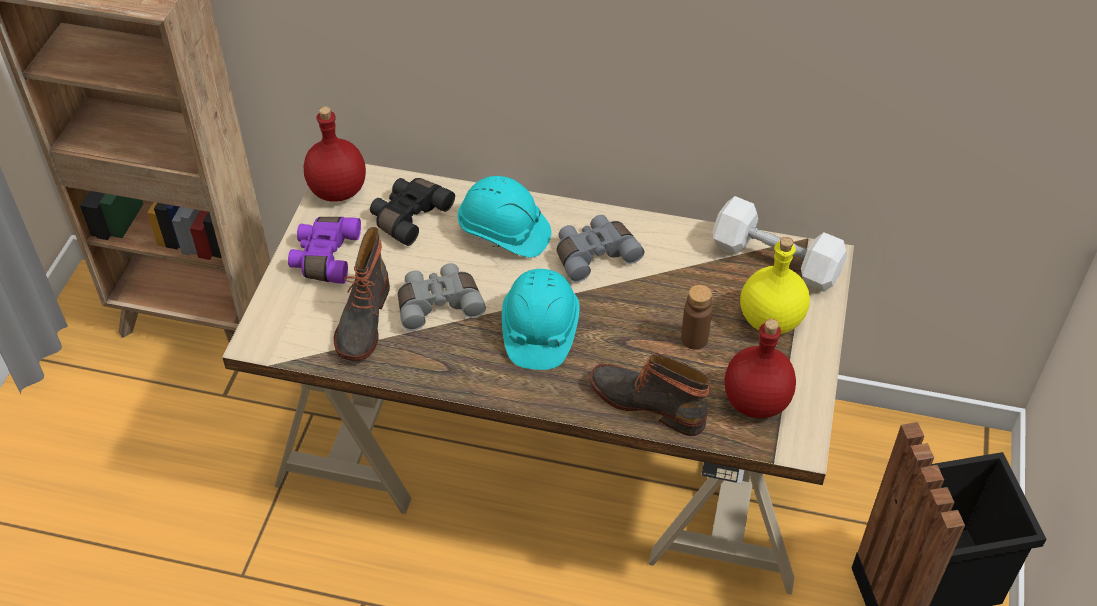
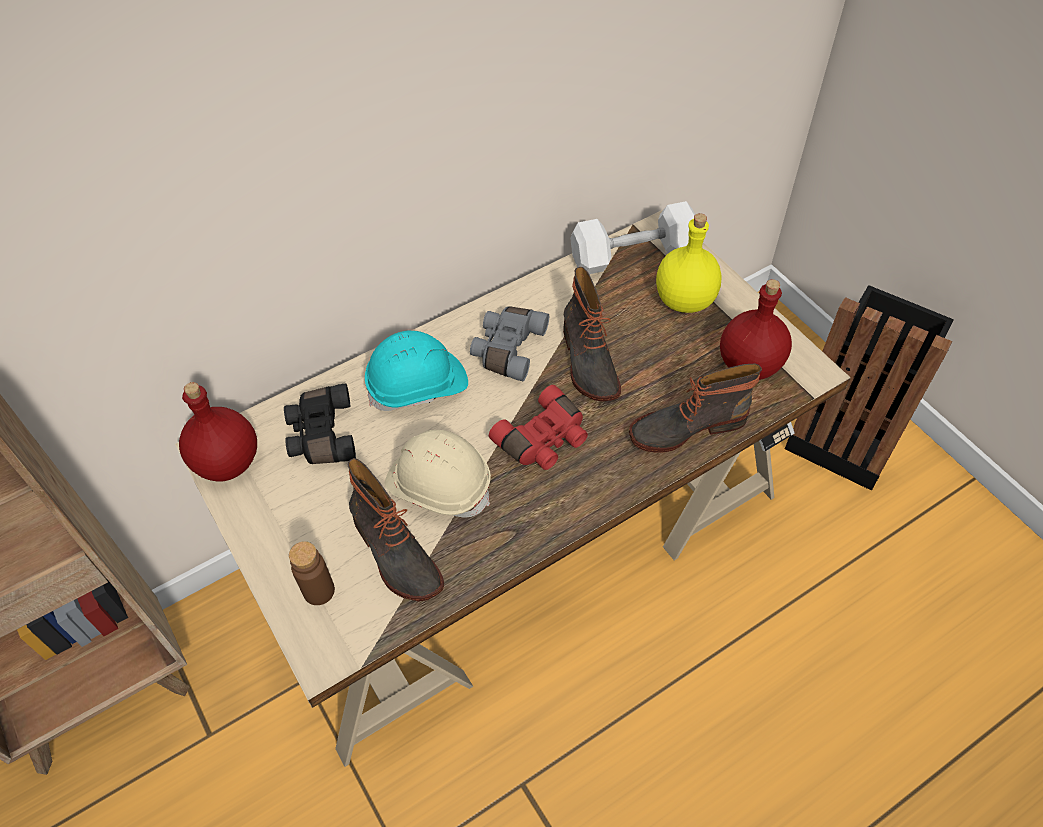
camera: 45 degrees left, 5 degrees up
(324, 257) = (290, 529): purple binoculars -> none
(438, 303) = (439, 485): grey binoculars -> beige hard hat
(539, 331) = (544, 440): turquoise hard hat -> red binoculars
(637, 306) = (587, 362): none -> boot
(694, 339) = (655, 354): brown bottle -> brown bottle (319, 591)

